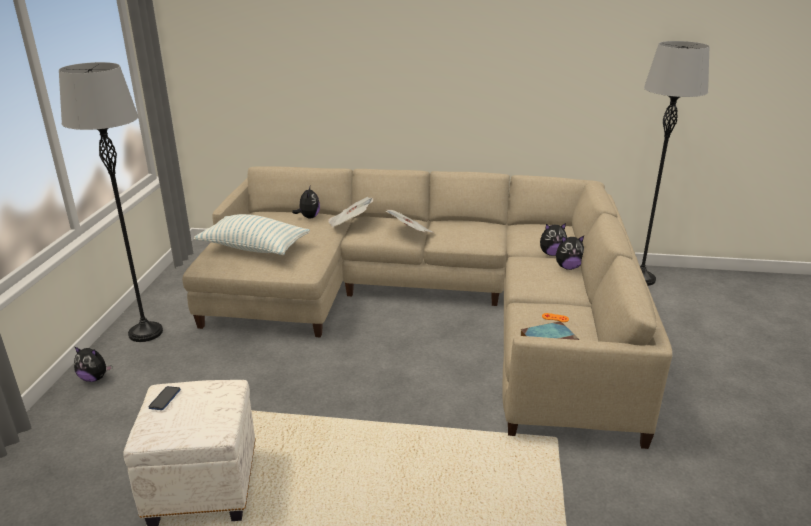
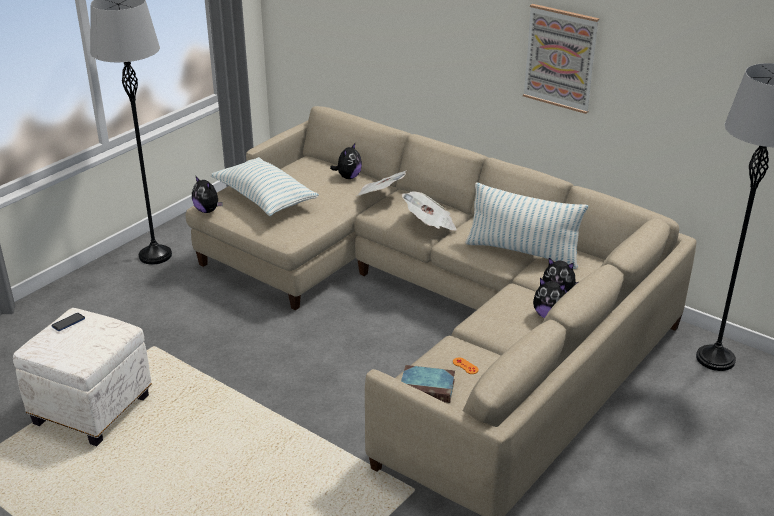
camera: 30 degrees right, 5 degrees up
(95, 378) = (87, 285): plush toy -> plush toy (208, 210)
(482, 76) = (560, 58): none -> picture
(497, 234) = (522, 252): none -> pillow

